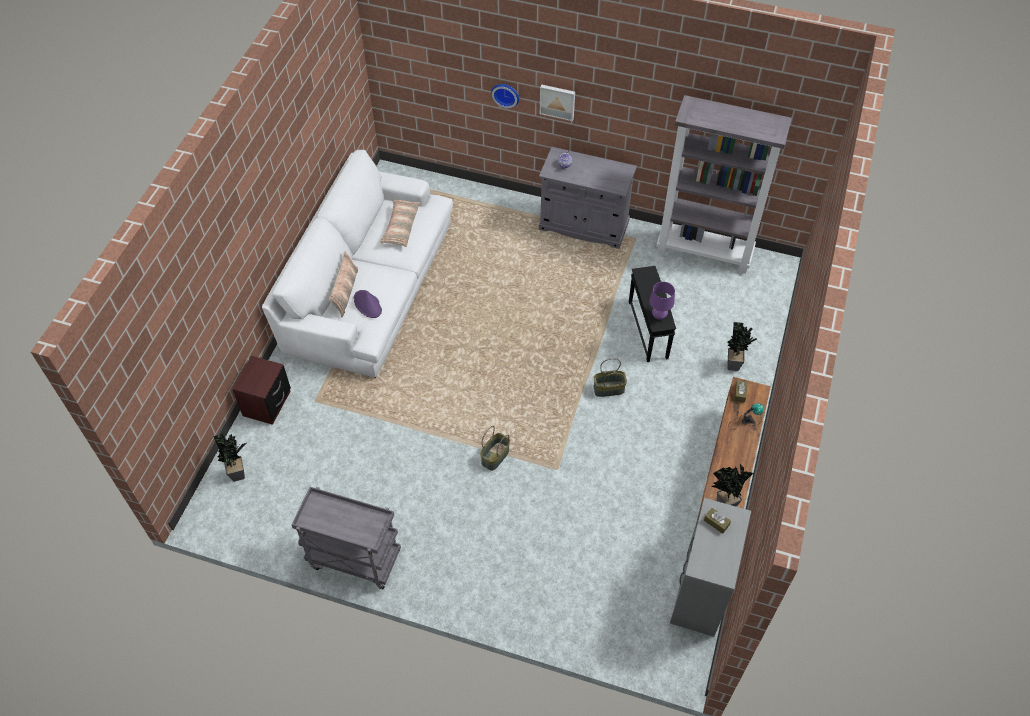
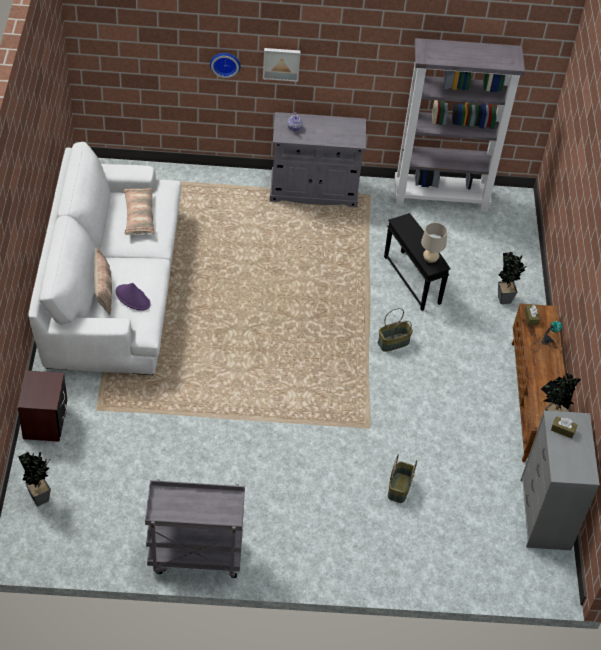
camera: 20 degrees left, 5 degrees down
(495, 457) = (304, 428): basket -> basket (400, 488)
(659, 316) = (430, 259): purple table lamp -> beige table lamp

